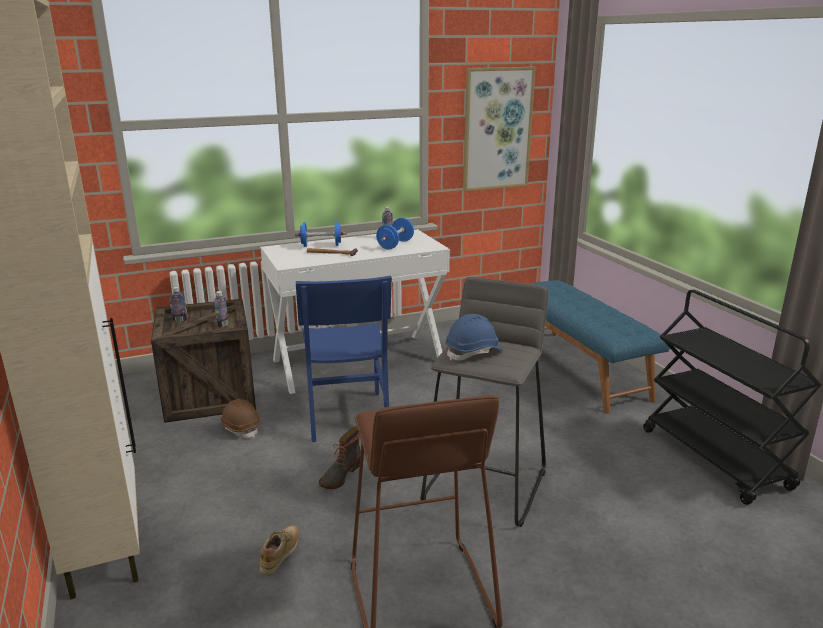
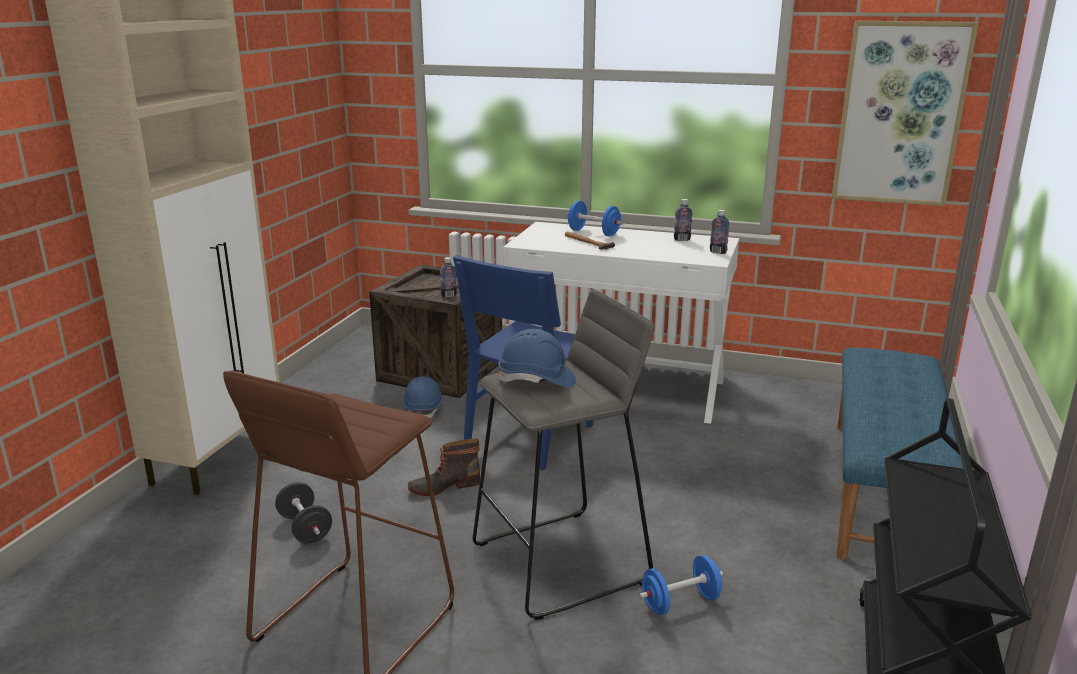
camera: 40 degrees right, 0 degrees up
(180, 320) = (424, 282): bottle -> bottle (718, 252)
(240, 428) = (424, 409): brown hard hat -> blue hard hat
(281, 555) = (305, 528): beige shoe -> black dumbbell
(395, 245) = (673, 249): blue dumbbell -> blue dumbbell (680, 602)

